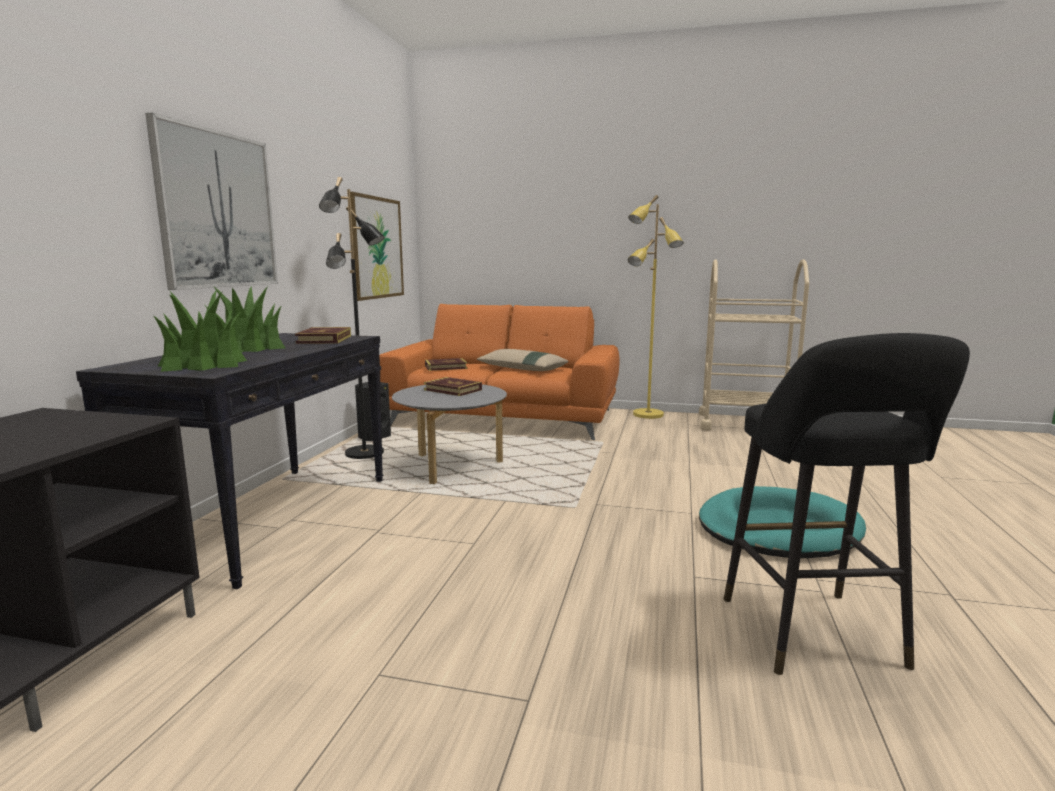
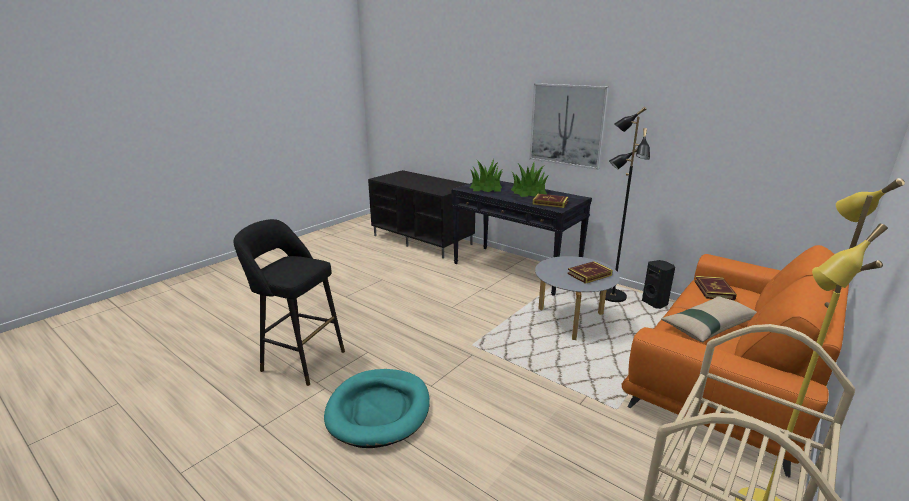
camera: 115 degrees right, 10 degrees up
(376, 248) = (757, 165): picture -> none

